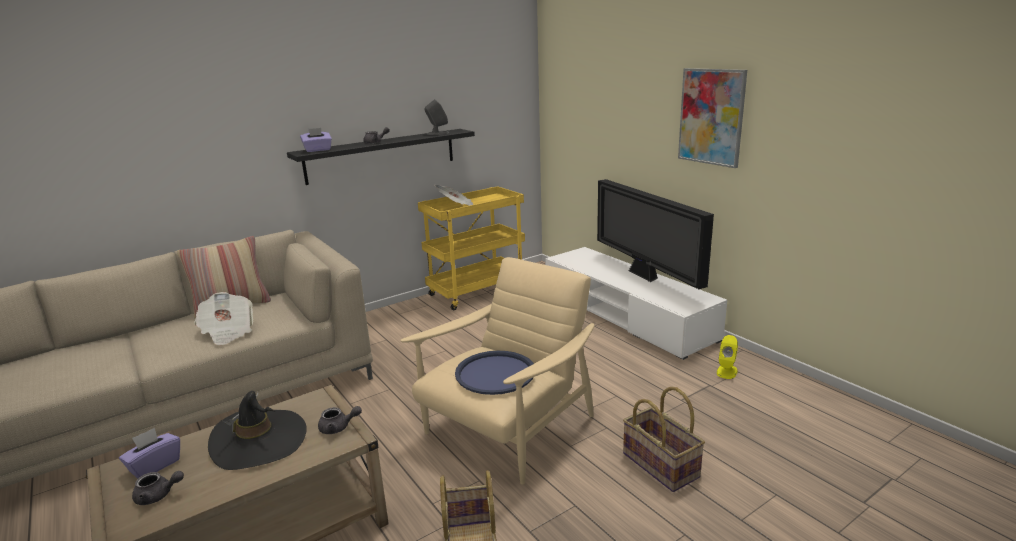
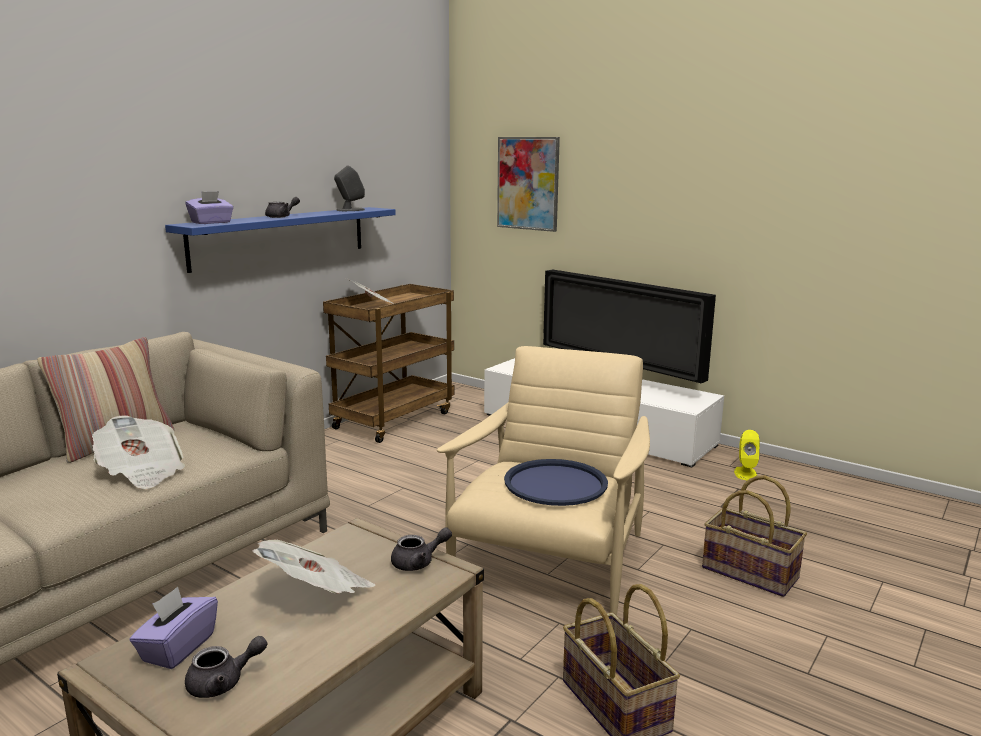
camera: 20 degrees left, 5 degrees down
(259, 441) = (317, 594): black hat -> newspaper
(382, 155) = (281, 237): black shelf -> blue shelf
(477, 291) = (394, 419): yellow cart -> brown cart
(711, 117) = (698, 188): picture -> picture (528, 183)

